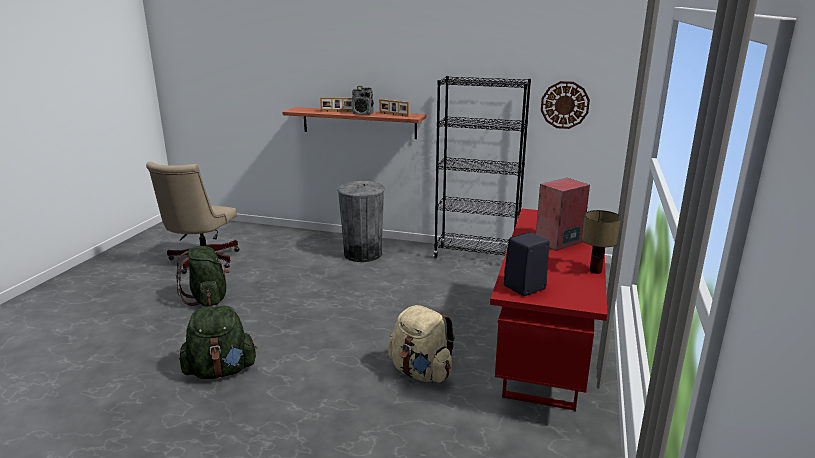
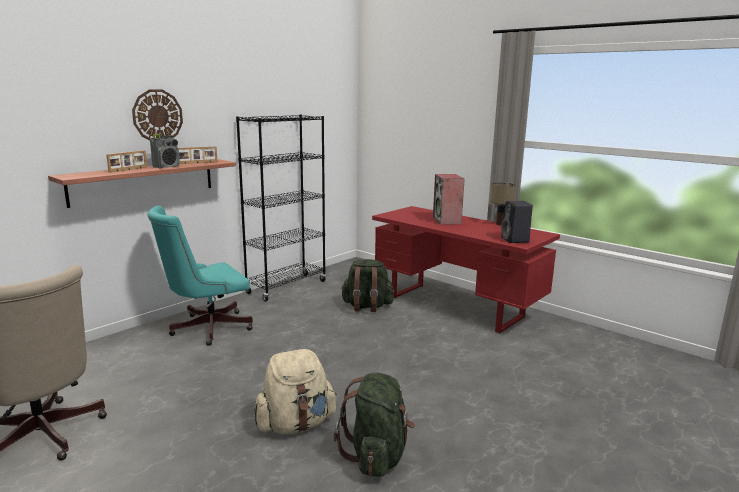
camera: 65 degrees left, 5 degrees down
(208, 299) = (183, 445): green backpack -> green backpack (367, 306)
(363, 254) = (206, 328): grey trash can -> turquoise office chair
(421, 372) = (451, 352): beige backpack -> beige backpack (296, 424)
(564, 105) = (321, 135): wall clock -> wall clock (157, 116)

